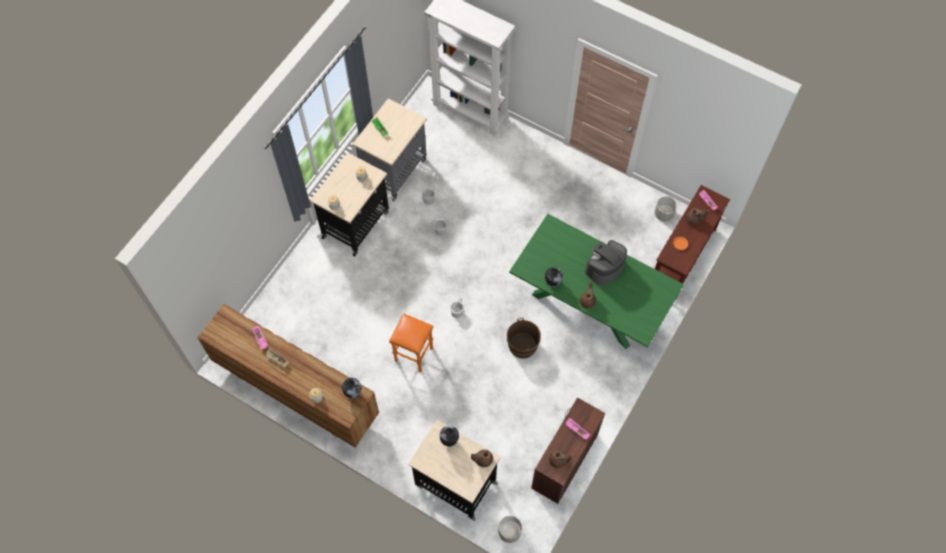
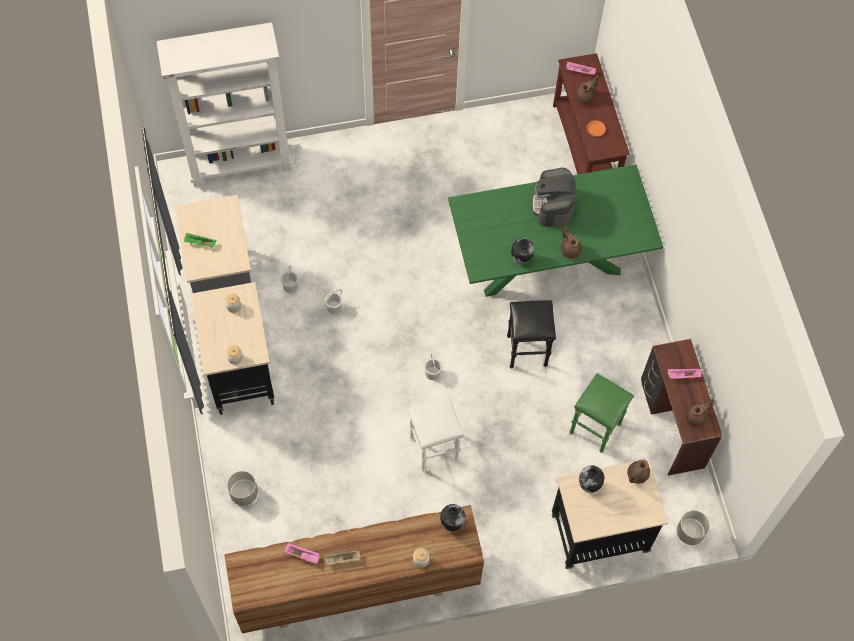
camera: 45 degrees left, 0 degrees up
(413, 355) = (433, 450): orange stool -> white stool
(515, 423) = (594, 428): none -> green stool
(522, 345) = (526, 351): brown bucket -> black stool
(663, 214) = (527, 121): grey planter -> grey planter (244, 493)

